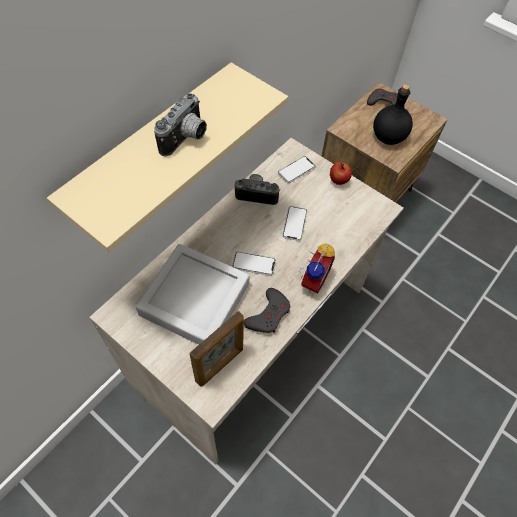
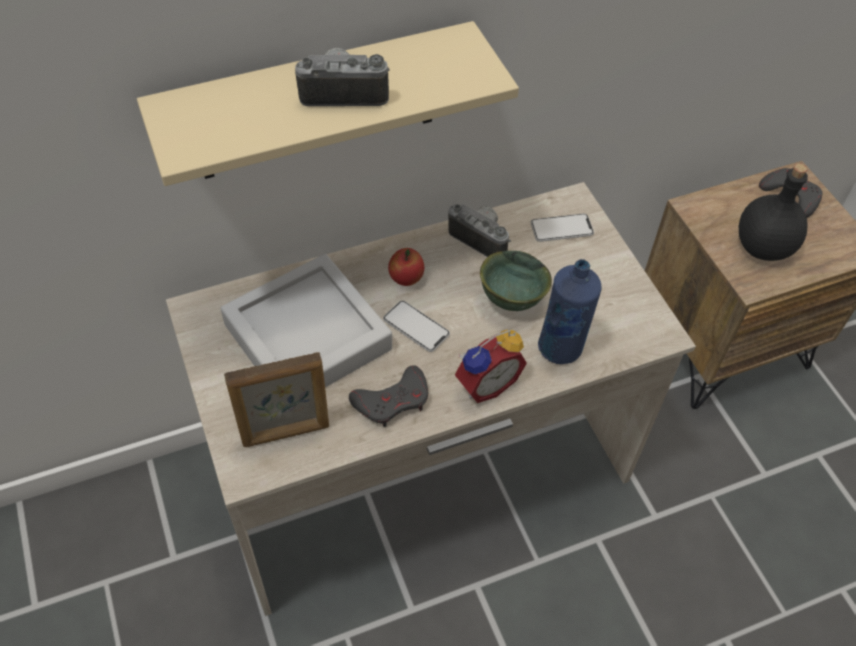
camera: 30 degrees right, 5 degrees down
(186, 139) = (344, 92): camera -> camera turned 150 degrees counterclockwise
(294, 224) = (510, 299): phone -> green bowl
(338, 180) = (616, 268): apple -> apple (406, 279)
(338, 240) = (560, 348): none -> blue bottle

